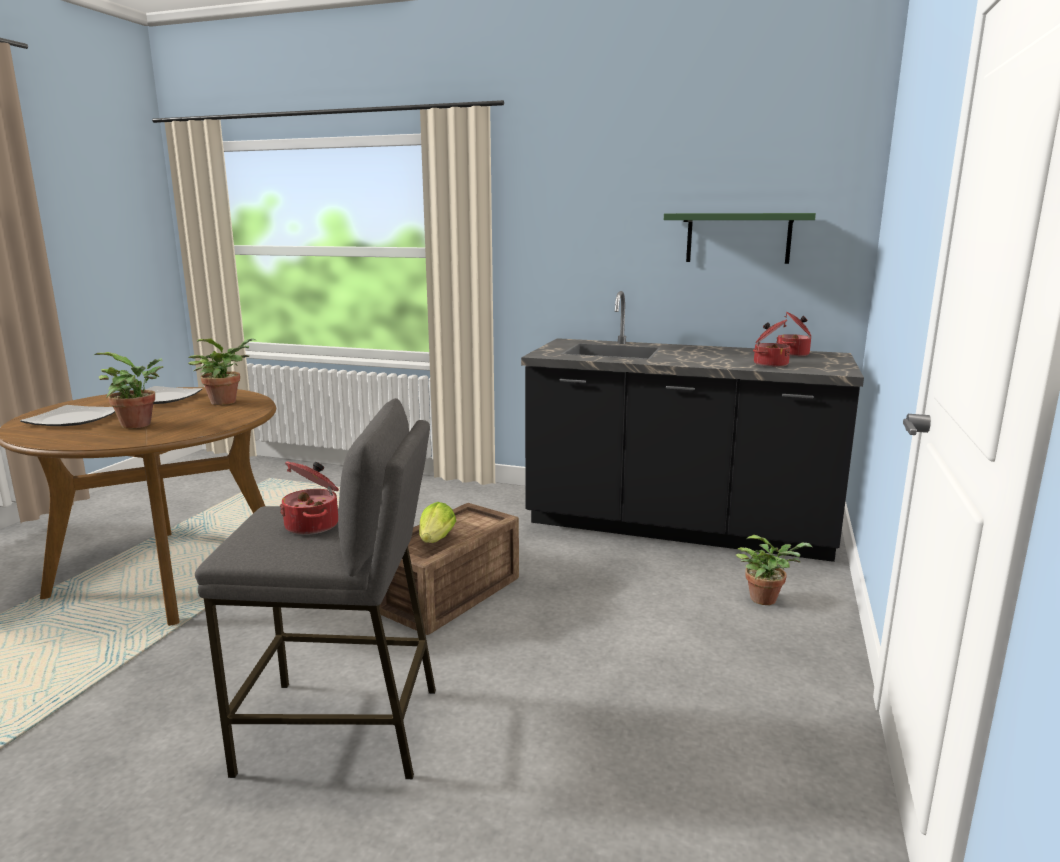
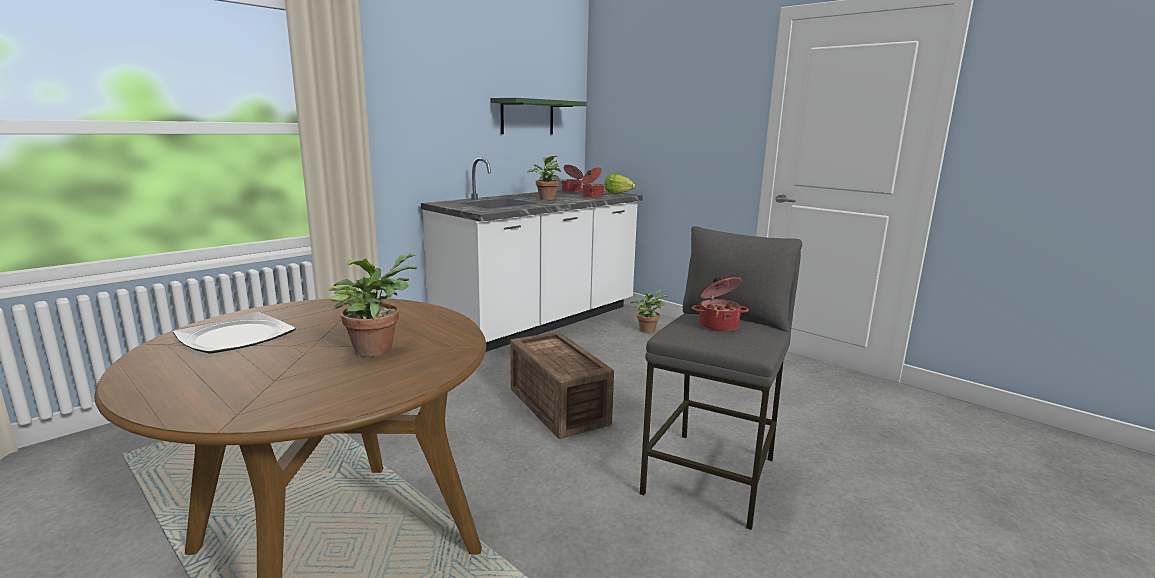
camera: 65 degrees left, 0 degrees up
(72, 419) = (263, 383): plate -> none
(226, 401) = (331, 312): potted plant -> potted plant (546, 198)
(436, 540) = (567, 361): lettuce -> lettuce (617, 193)
(678, 527) = (540, 322): black counter -> white counter

